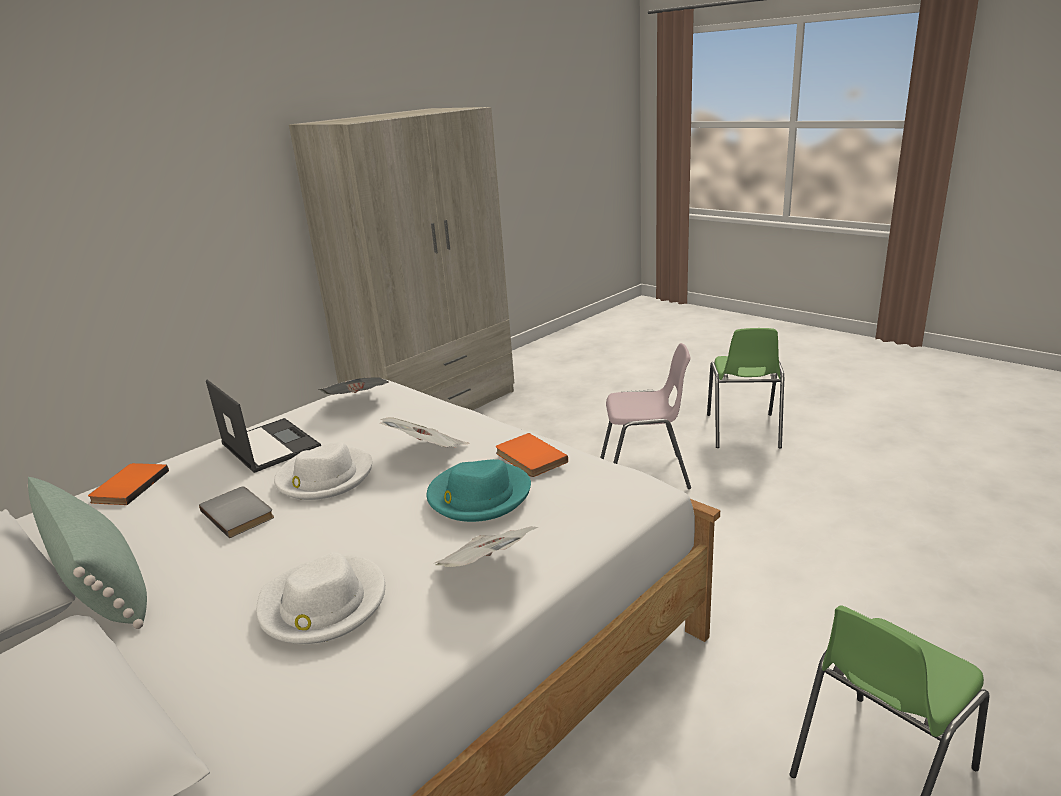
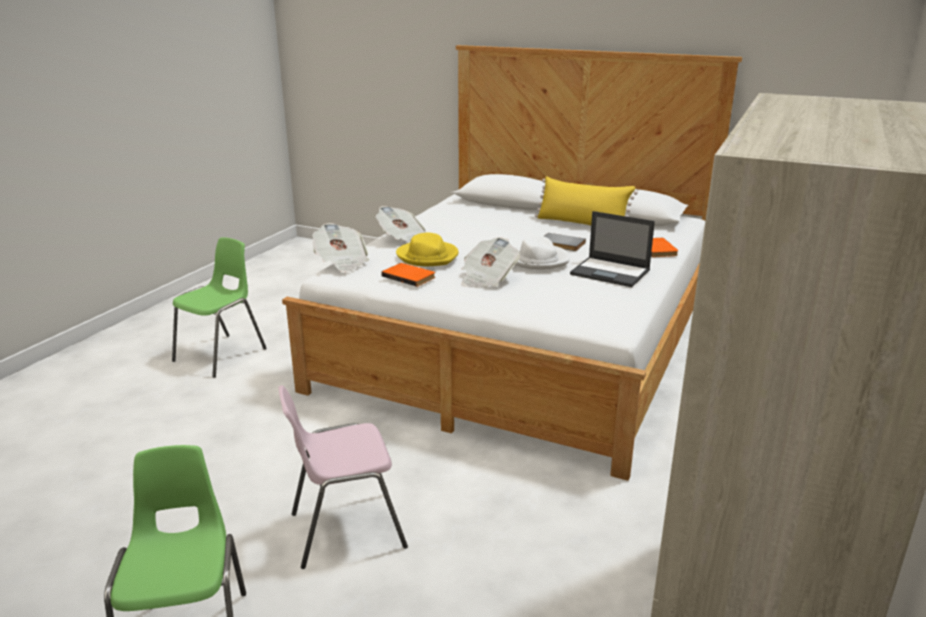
camera: 160 degrees right, 0 degrees up
(101, 582) = (582, 224): green pillow -> yellow pillow
(323, 605) = (467, 226): white hat -> none
(358, 403) = (597, 307): newspaper -> newspaper (341, 262)
(478, 495) = (428, 256): turquoise hat -> yellow hat

